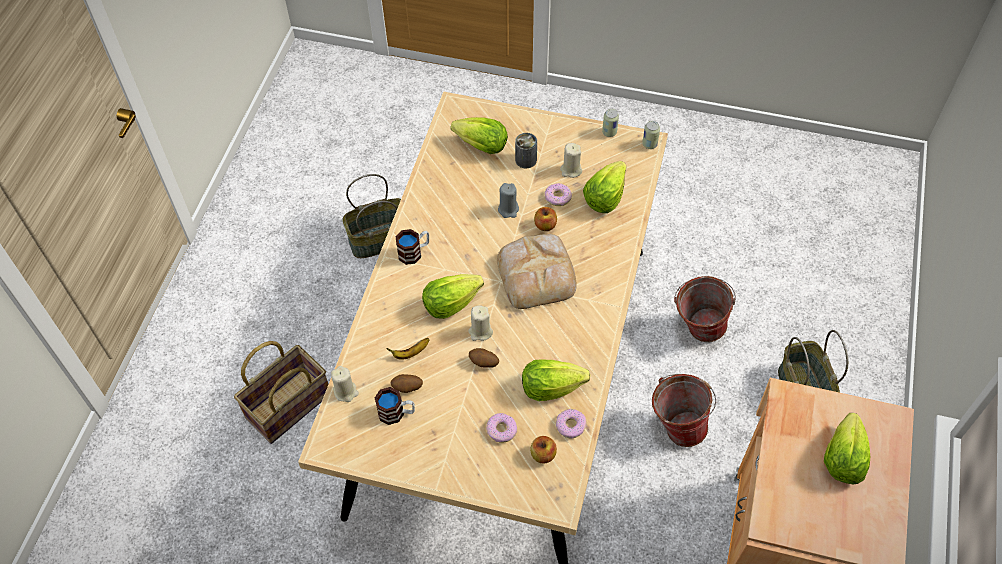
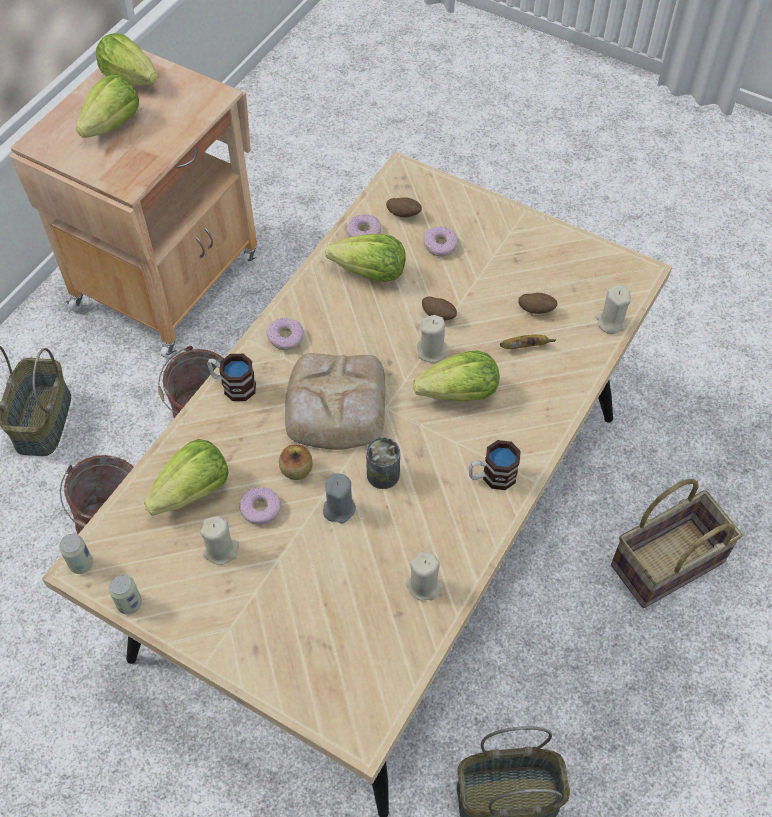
camera: 165 degrees left, 0 degrees up
(396, 413) = (553, 287): mug -> mug (233, 386)
(441, 180) = (424, 585): none -> beige candle
(482, 146) = (341, 633): lettuce -> lettuce (130, 78)
(526, 160) = (281, 587): can -> can (383, 474)
(543, 454) = (404, 214): apple -> potato
(594, 315) = (285, 337): none -> donut

